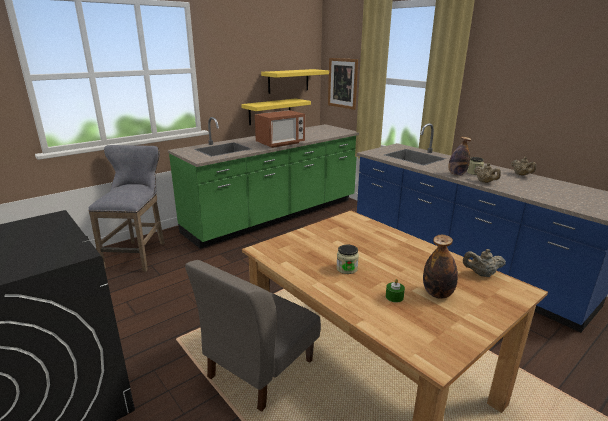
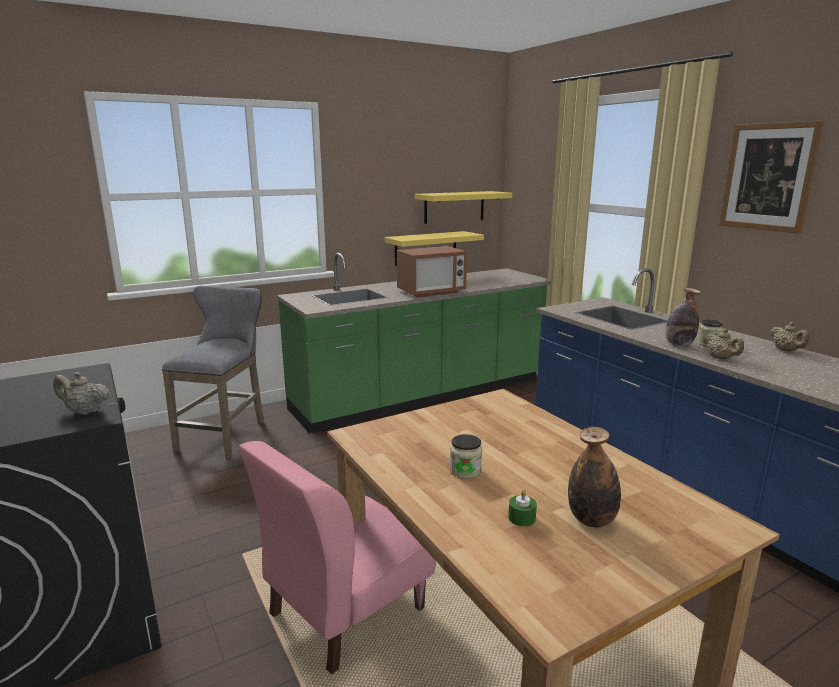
camera: 10 degrees right, 5 degrees down
(260, 369) = (345, 611): grey chair -> pink chair
(342, 83) = (531, 211): picture -> picture (768, 177)
(481, 274) = (674, 497): beige teapot -> beige teapot (84, 411)

